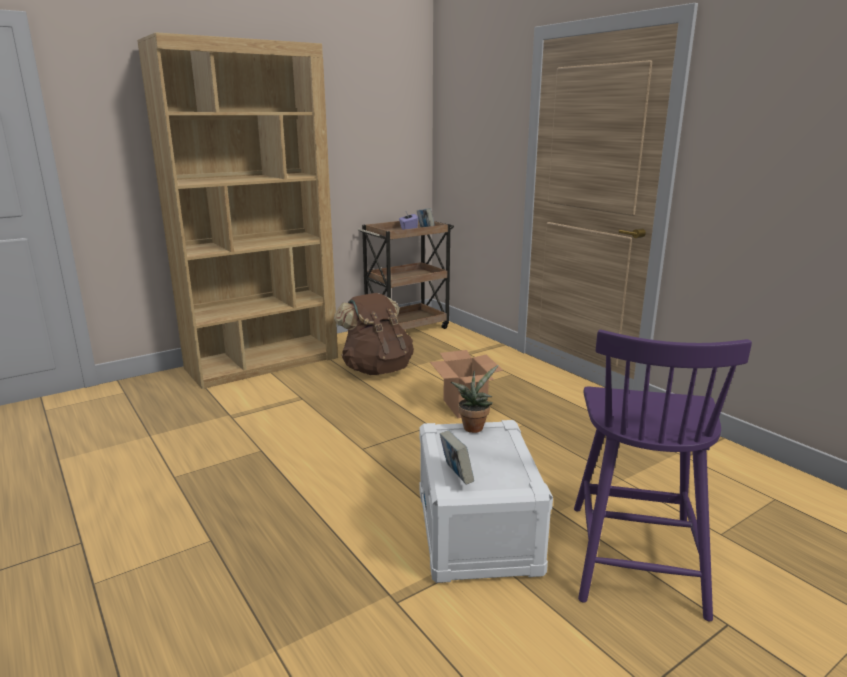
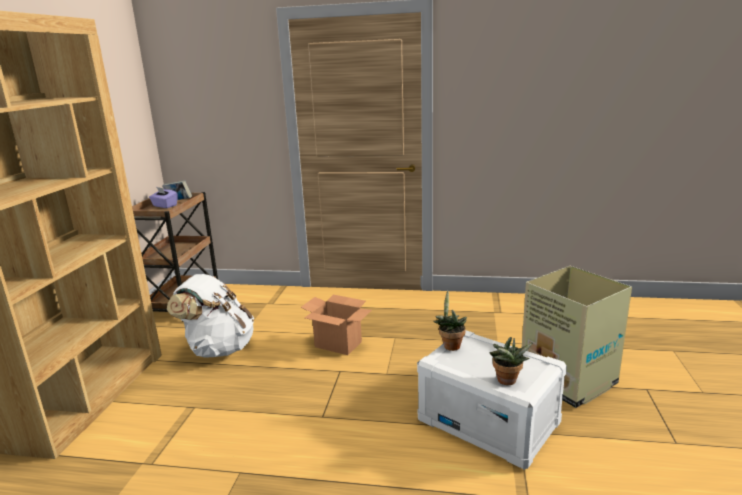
camera: 45 degrees left, 0 degrees up
(377, 369) = (218, 349): brown backpack -> white backpack
(456, 476) = (507, 382): book -> potted plant
(635, 555) = (569, 381): purple chair -> cardboard box

